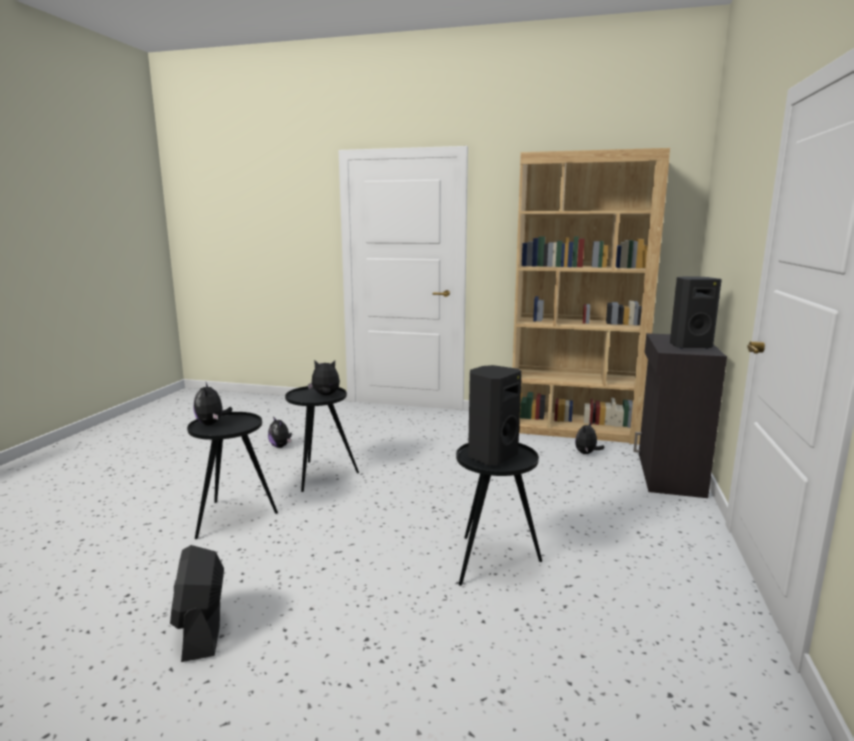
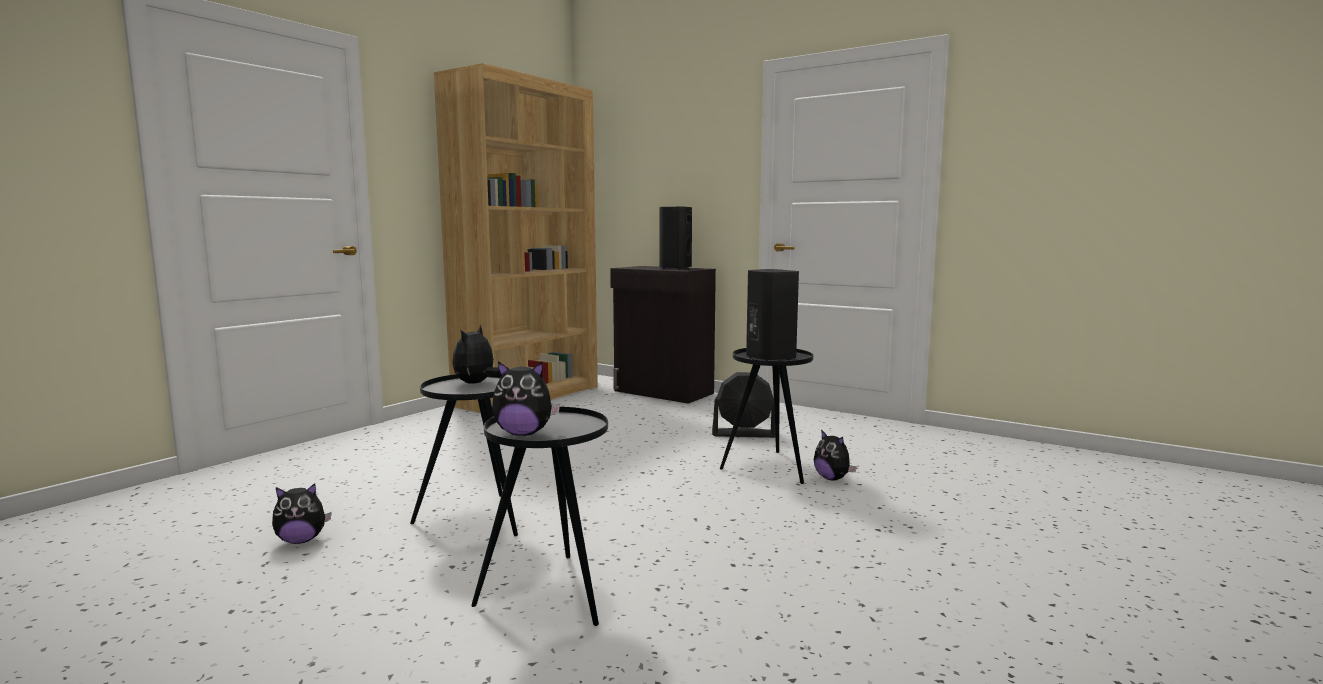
camera: 70 degrees left, 5 degrees down
(201, 630) = (847, 617): black fan -> black fan (744, 434)
(586, 453) = (591, 403): plush toy -> plush toy (832, 478)

